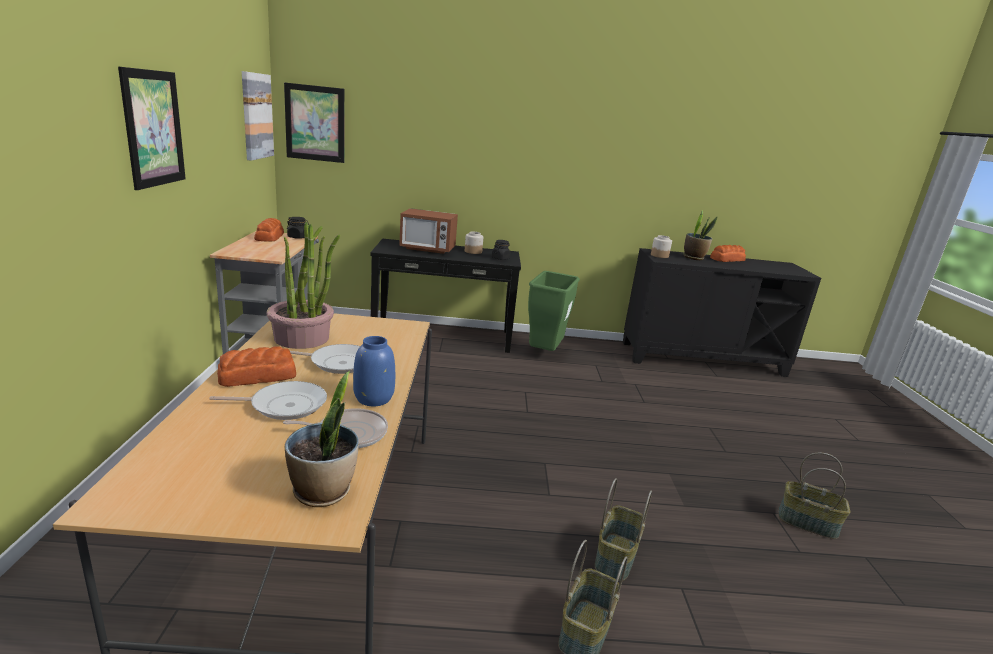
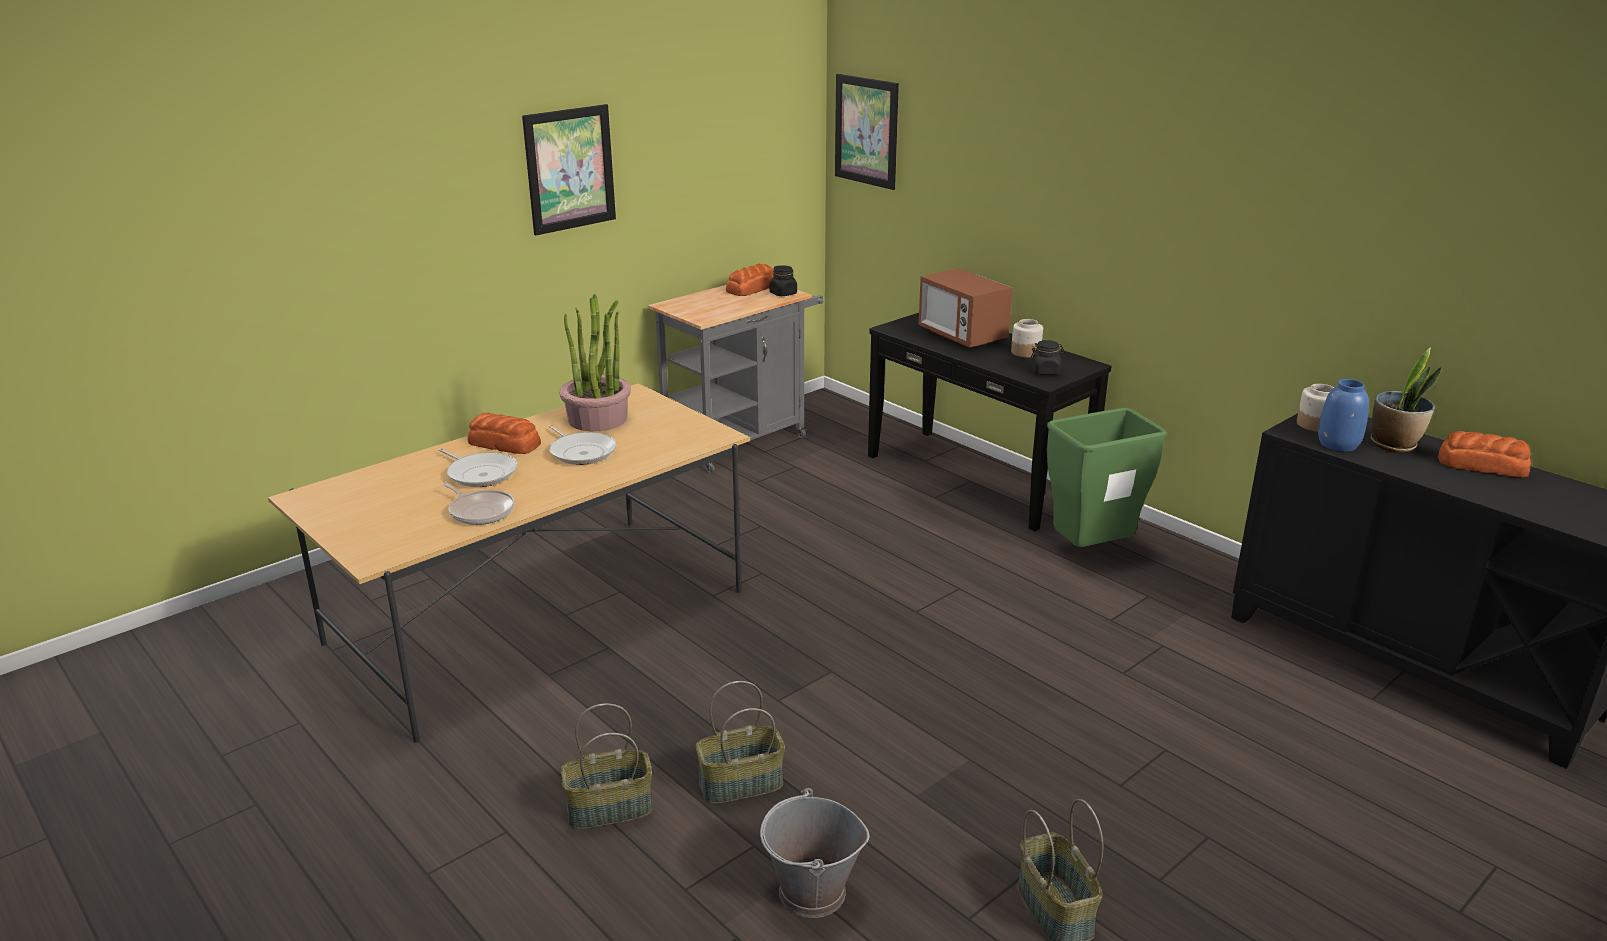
camera: 50 degrees right, 5 degrees up
(256, 116) = (779, 125): picture -> none
(323, 492) = (397, 541): potted plant -> none
(374, 398) = (548, 492): blue vase -> blue vase (1338, 445)
(744, 593) = (811, 893): none -> grey bucket

